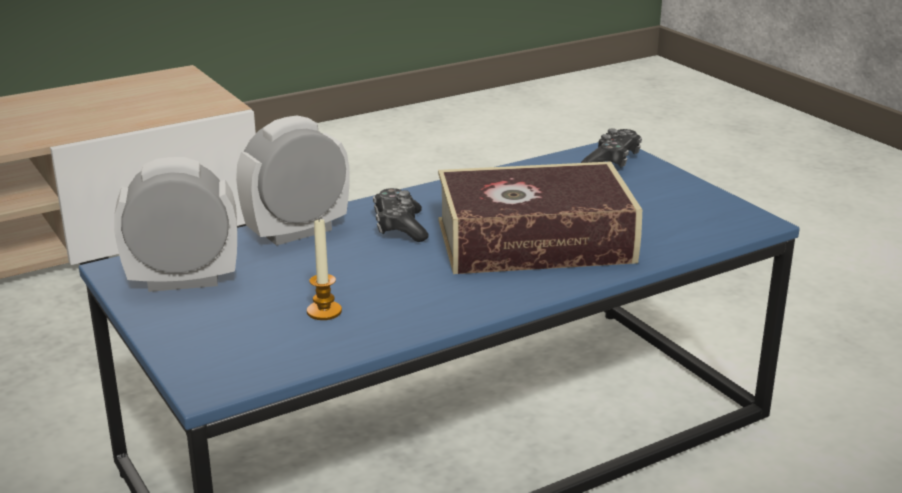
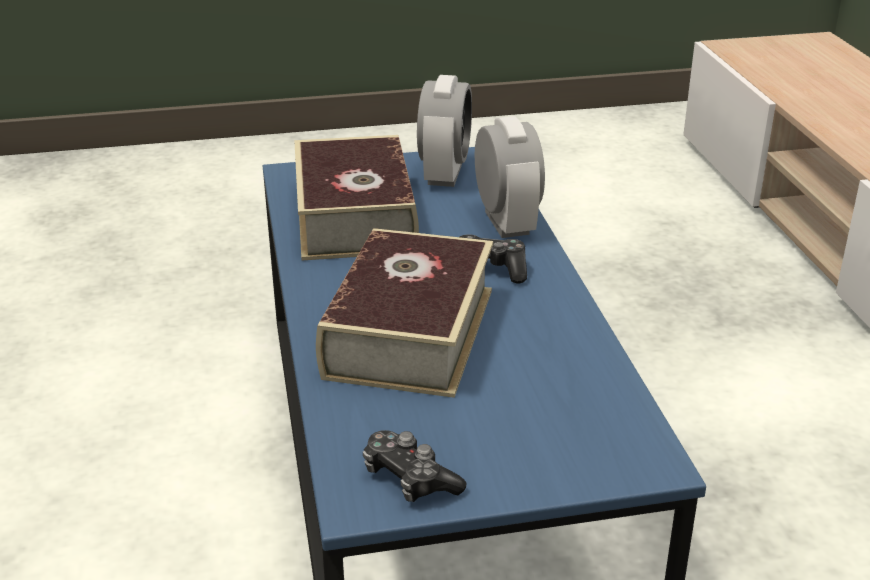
camera: 110 degrees right, 5 degrees up
(324, 311) = (354, 217): candle -> book
(612, 161) = (609, 449): game controller -> game controller (409, 479)

